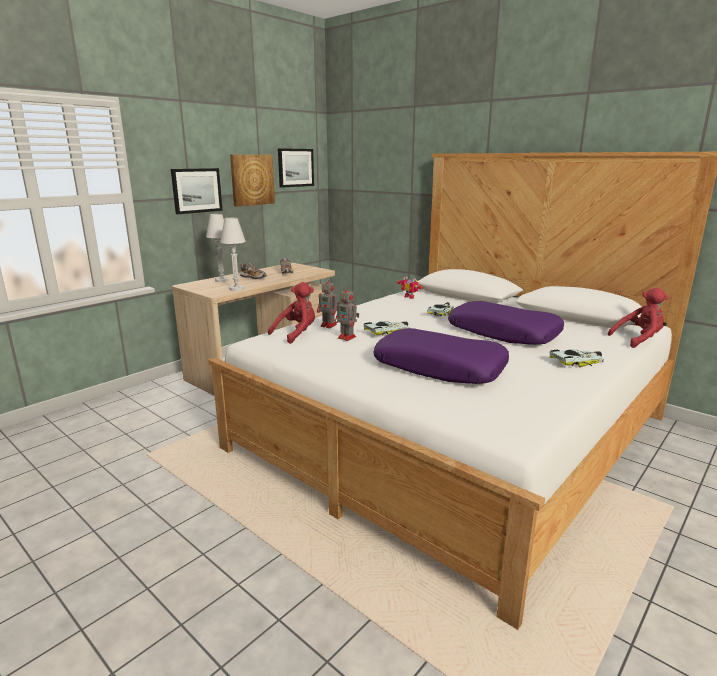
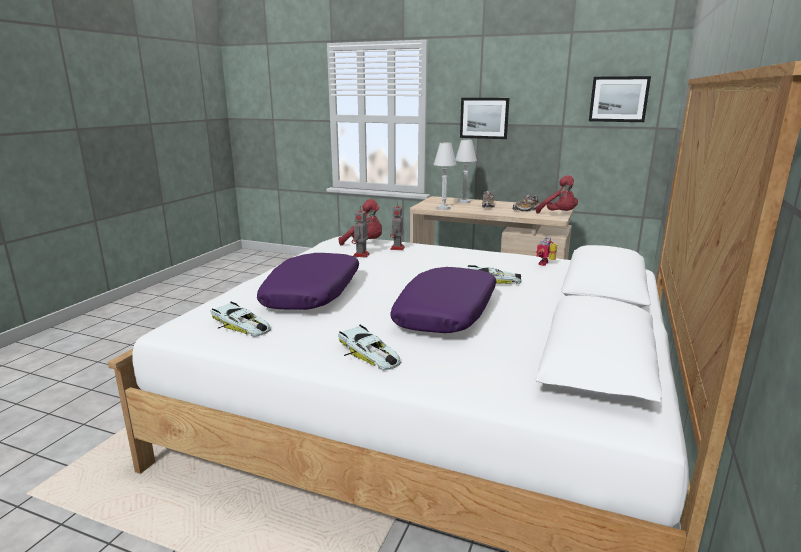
camera: 70 degrees right, 0 degrees up
(252, 180) = (550, 111): picture -> none
(388, 331) = (392, 265): toy car -> toy car (242, 325)
(638, 340) = (515, 404): red plush toy -> red plush toy (559, 215)

